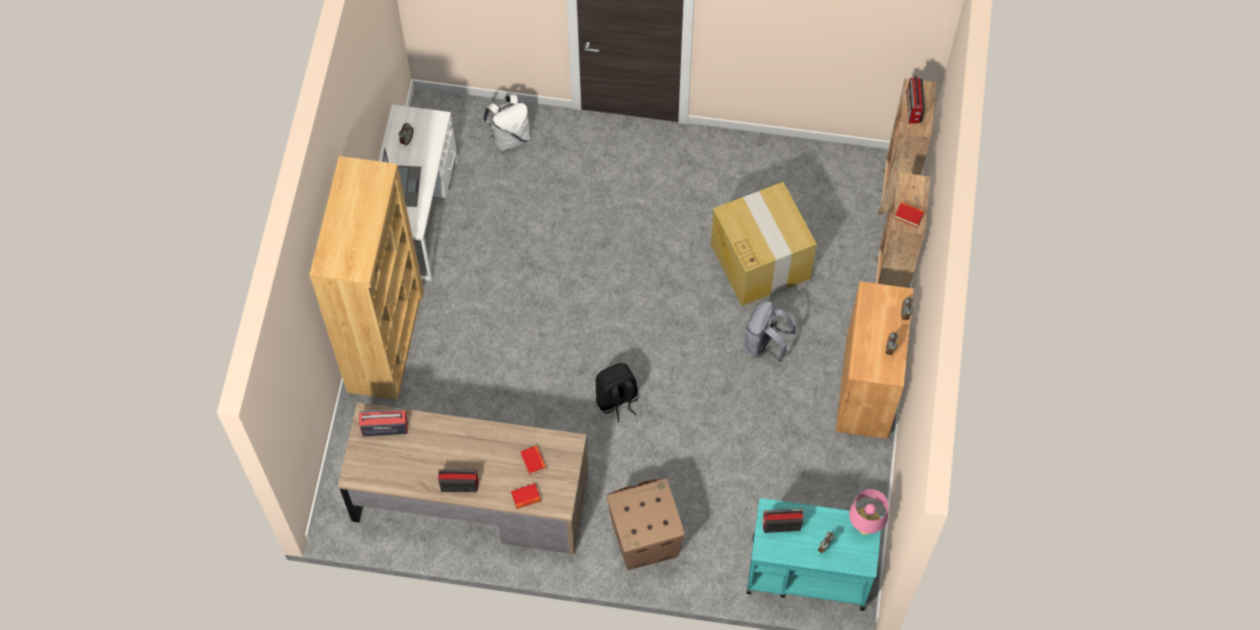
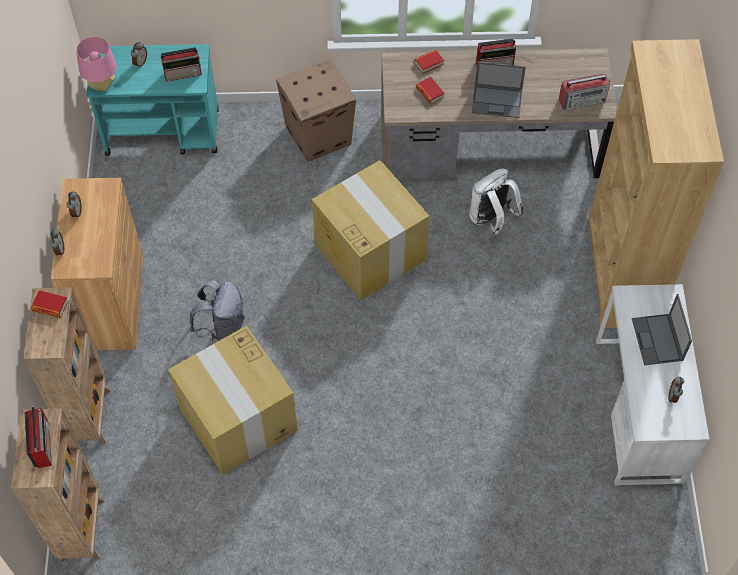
camera: 170 degrees right, 5 degrees down
(469, 440) = (497, 101): none -> laptop
(510, 137) = (562, 526): white backpack -> white backpack (491, 219)
(617, 400) = (369, 251): black backpack -> cardboard box

